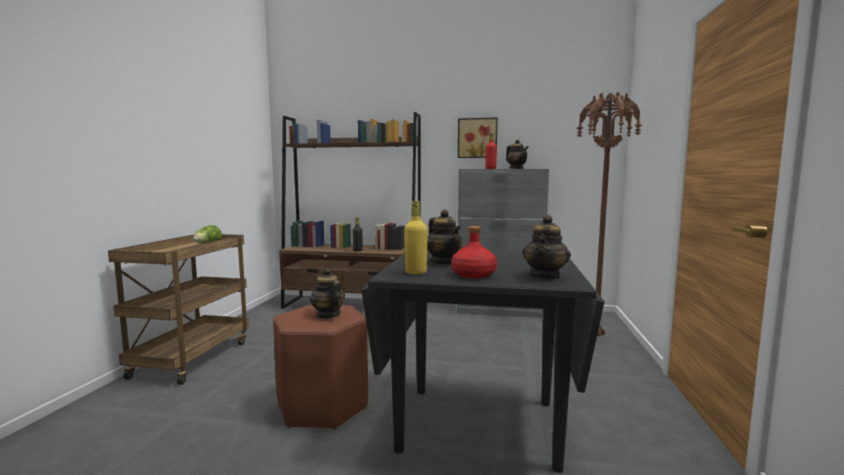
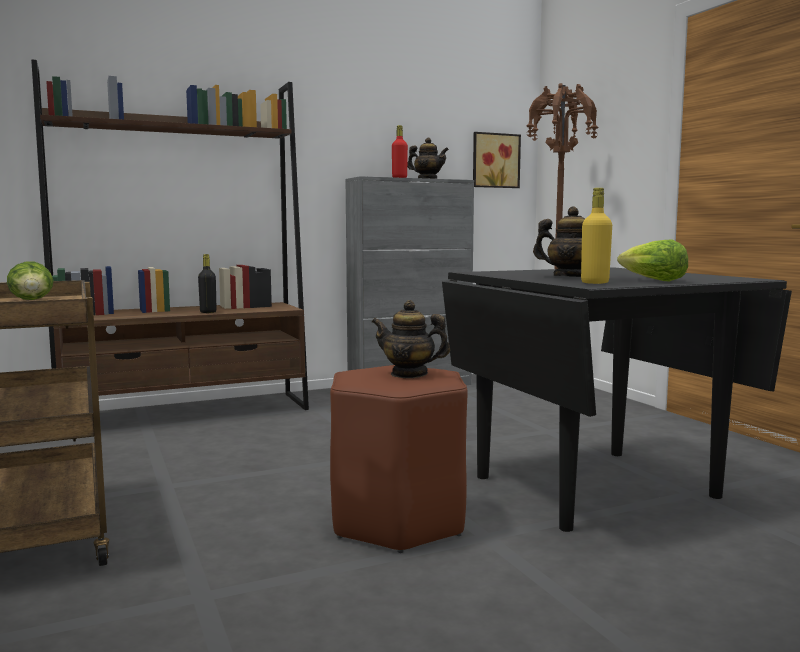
camera: 35 degrees left, 0 degrees up
(473, 275) = (651, 280): red bottle -> lettuce
(477, 138) = (363, 132): picture -> picture (494, 160)
(545, 276) = (707, 277): teapot -> none

